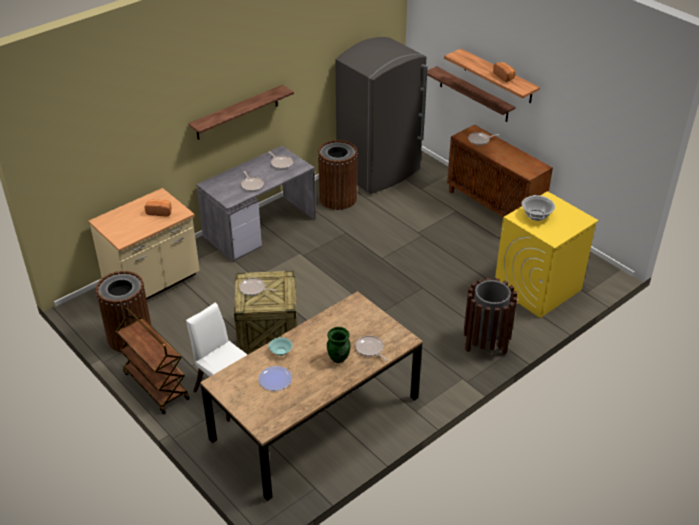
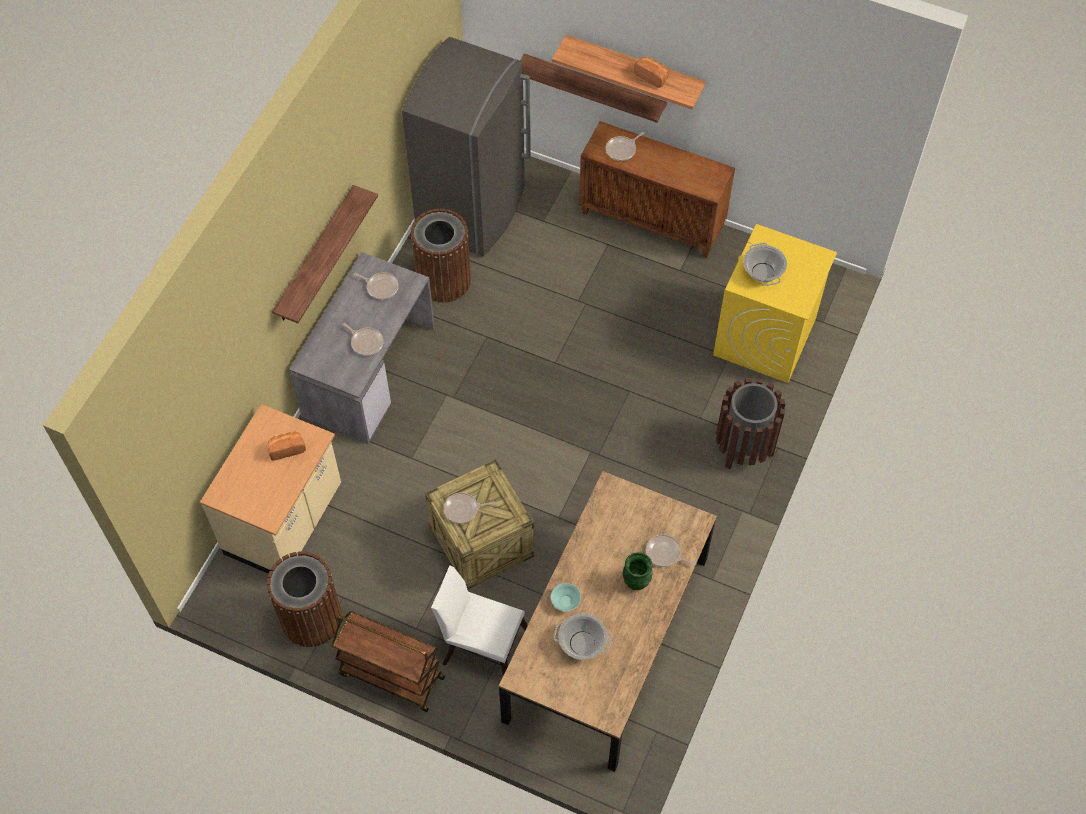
camera: 25 degrees left, 20 degrees up
(275, 379) = (582, 643): plate -> cooking pot

